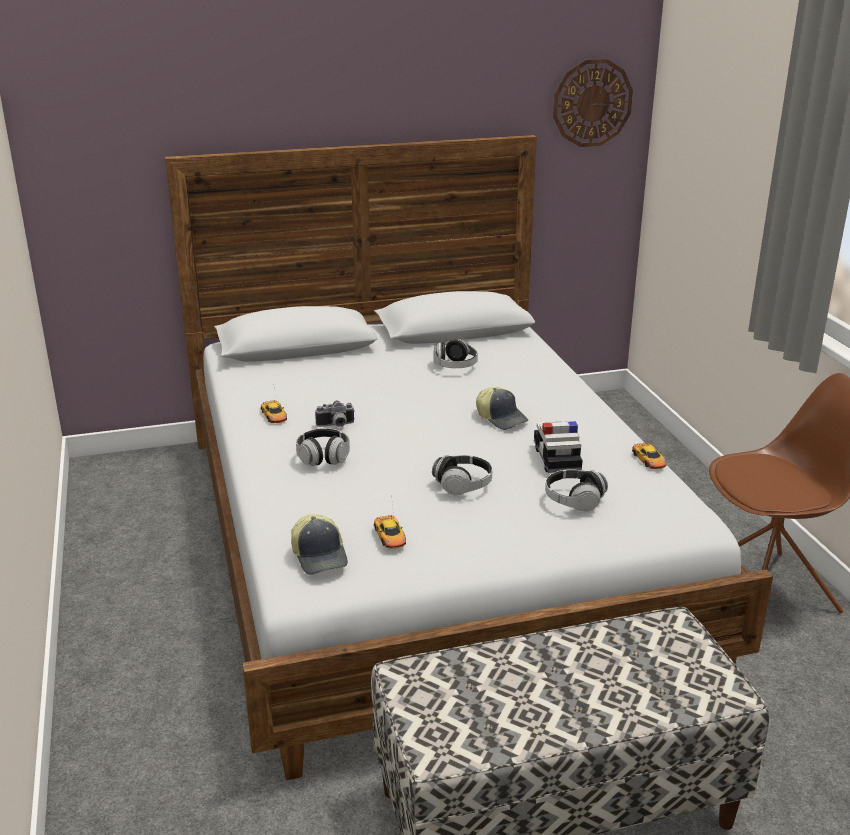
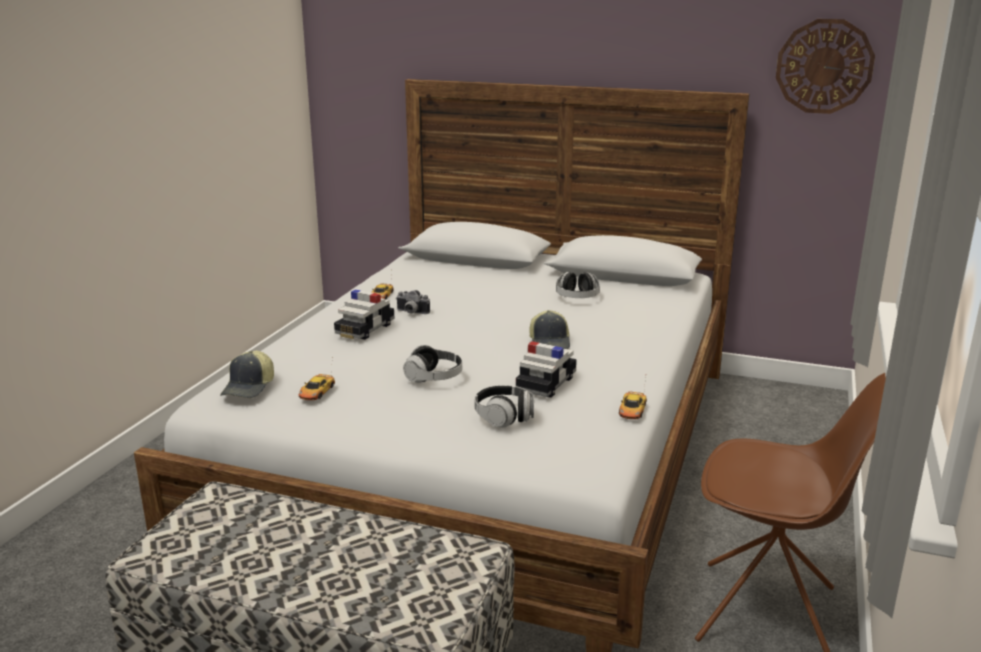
camera: 35 degrees right, 5 degrees down
(323, 457) = (365, 329): headphones -> toy car

